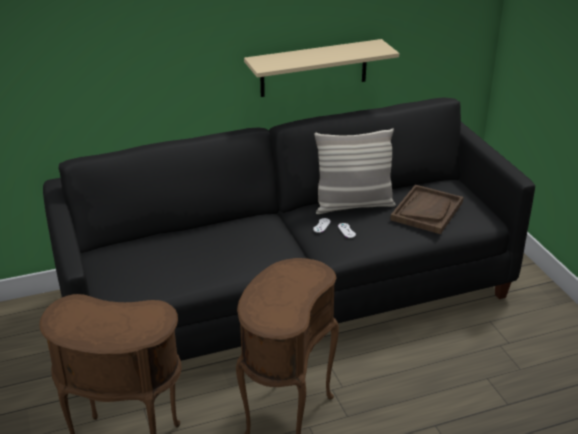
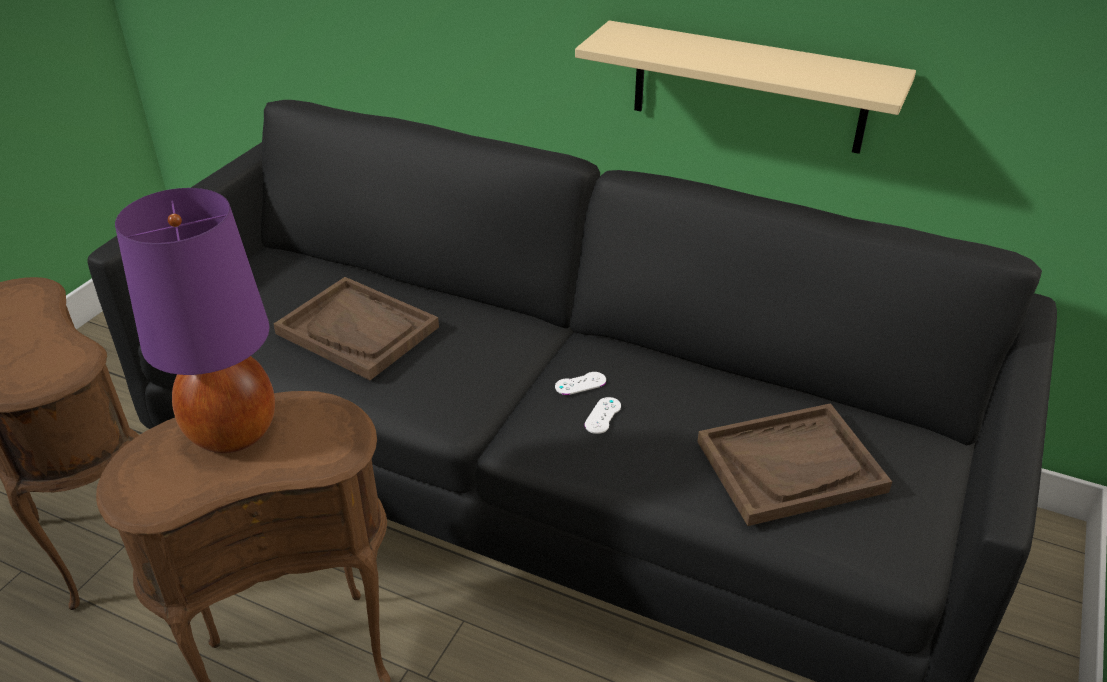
camera: 45 degrees right, 5 degrees up
(206, 254) = (358, 330): none -> brown tray
(274, 289) = (234, 432): none -> purple table lamp
(353, 205) = (681, 380): pillow -> none

